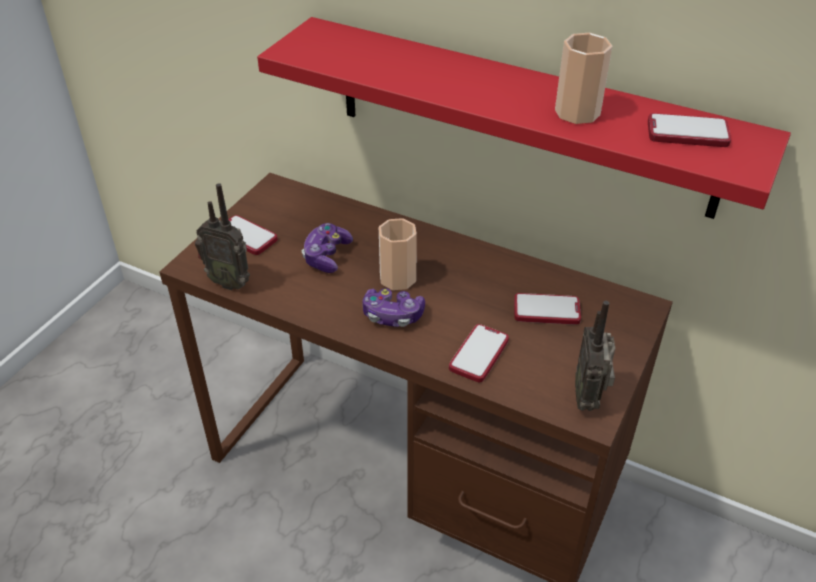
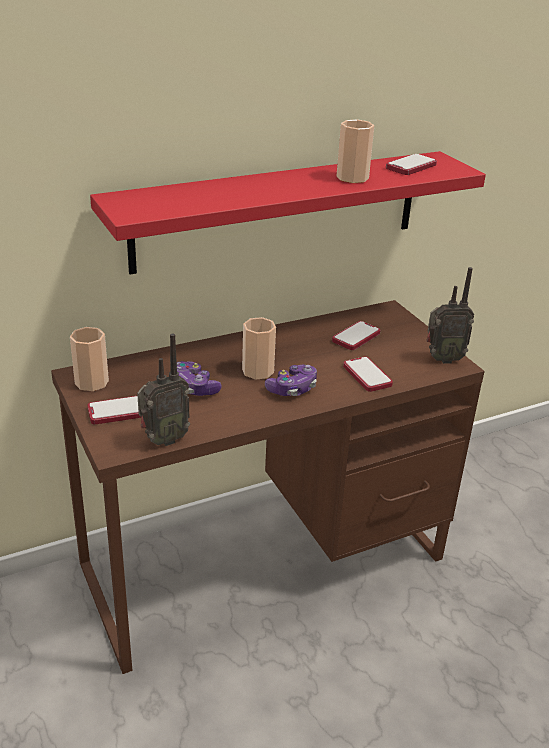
camera: 55 degrees left, 10 degrees down
(273, 200) = (91, 382): none -> cup
(588, 398) = (442, 359): radio -> radio turned 45 degrees counterclockwise

